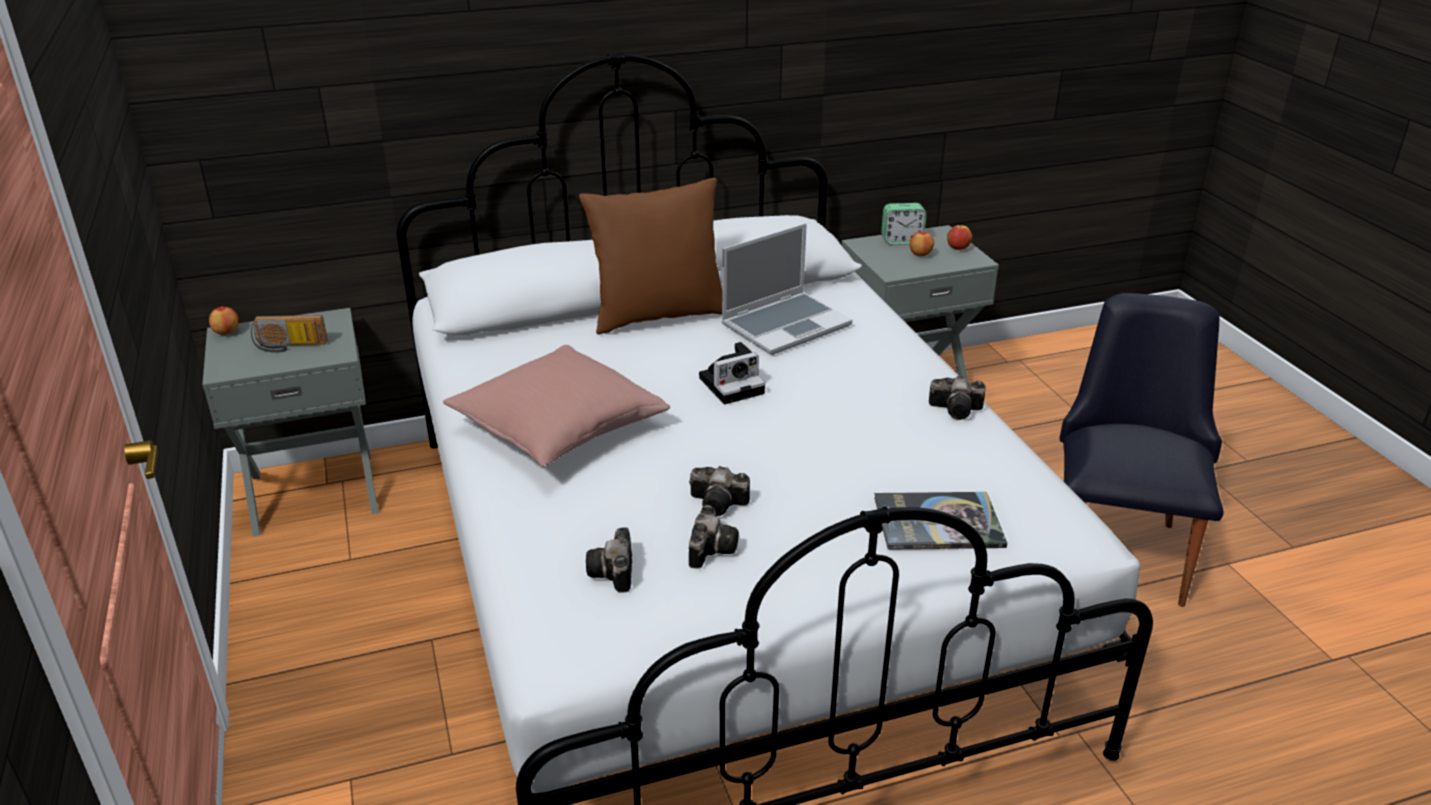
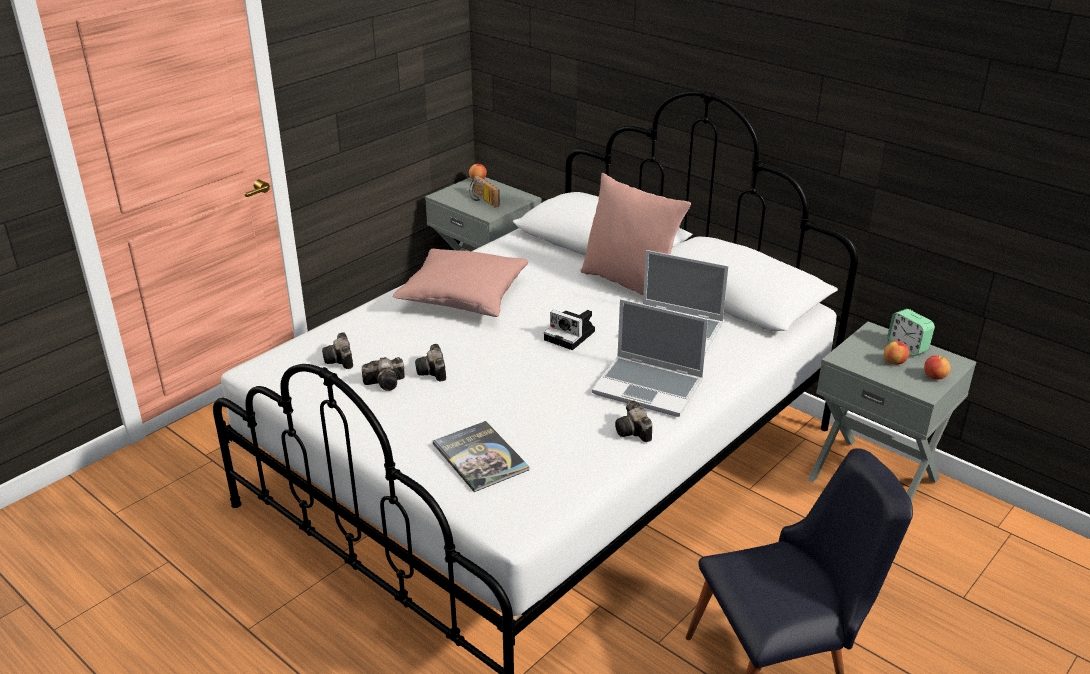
camera: 60 degrees right, 0 degrees up
(614, 574) = (340, 360): camera -> camera turned 75 degrees counterclockwise
(659, 315) = (630, 283): brown pillow -> pink pillow
(882, 374) = (649, 387): none -> laptop

